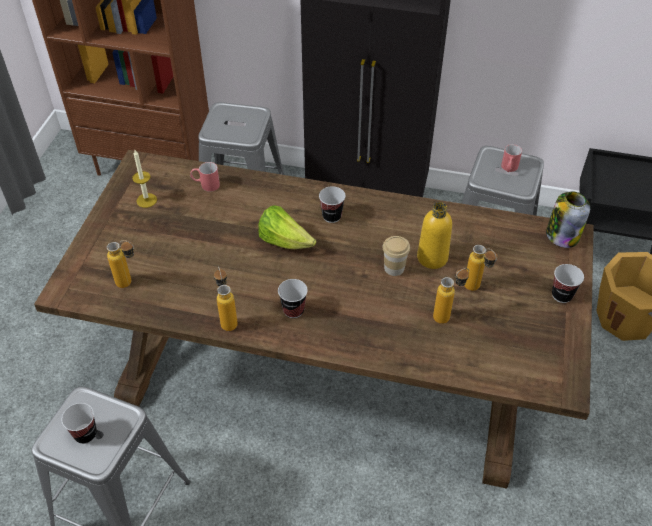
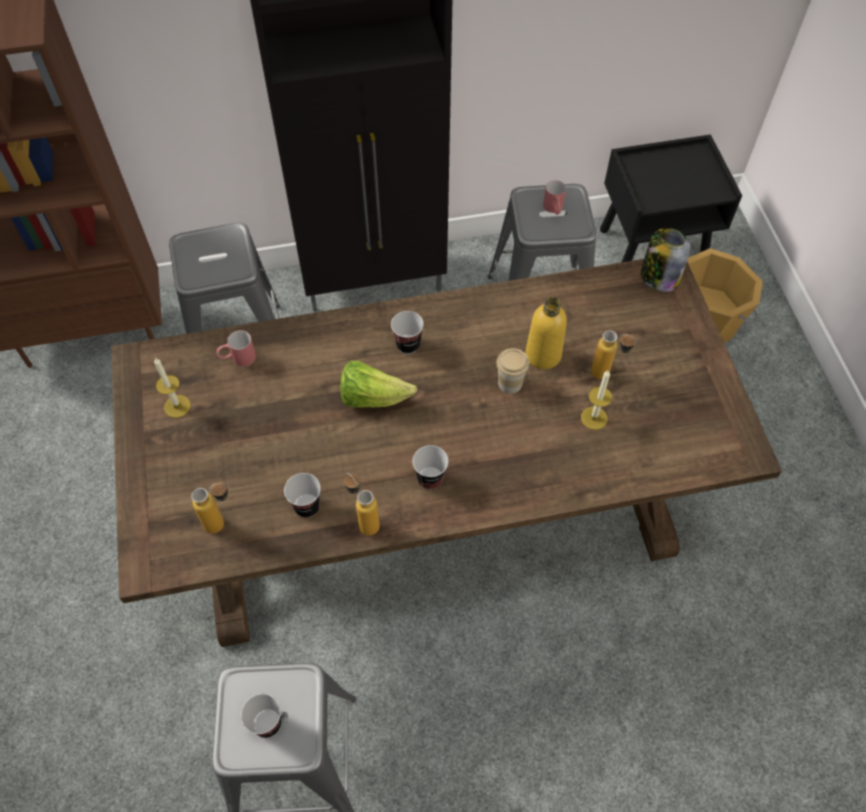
camera: 25 degrees left, 10 degrees up
(447, 315) = (594, 418): bottle -> candle
(562, 295) = (693, 348): cup -> cup (307, 506)

